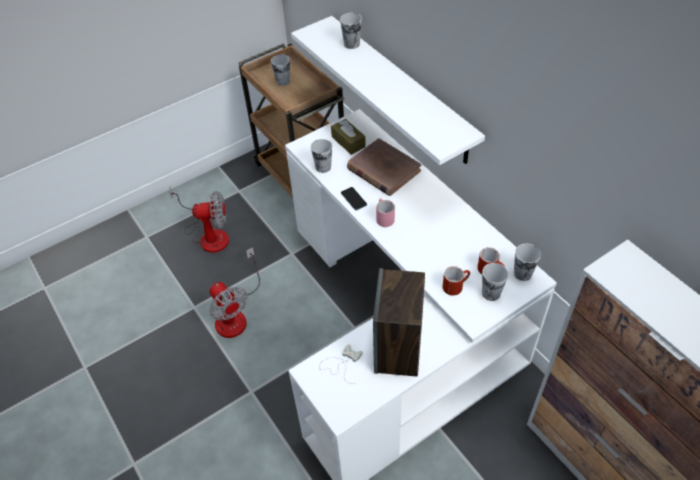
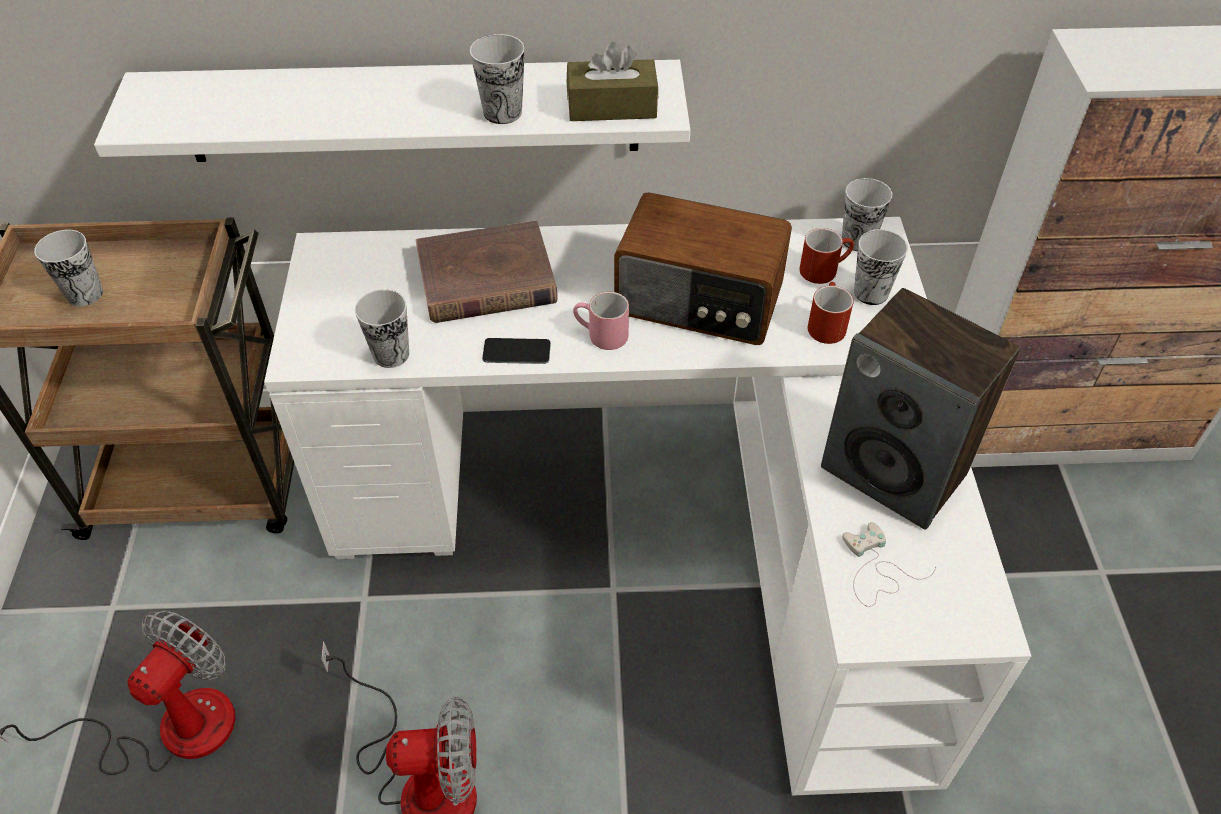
camera: 60 degrees left, 0 degrees up
(348, 142) = (365, 288): brown tissue box -> brown tissue box (612, 106)
(352, 44) = (252, 86): cup -> cup (502, 112)
(430, 238) = (699, 301): none -> radio

